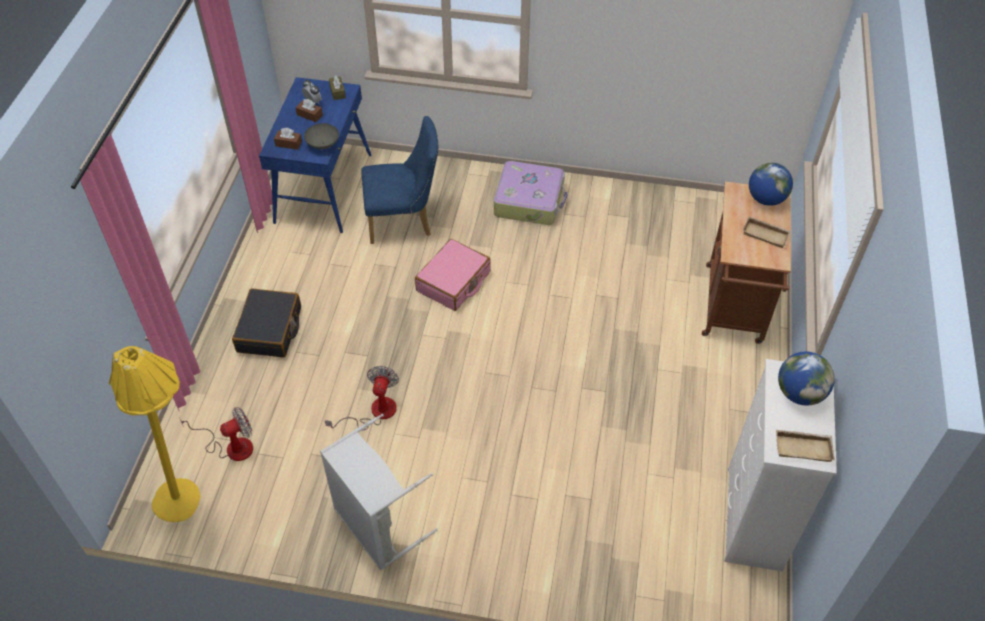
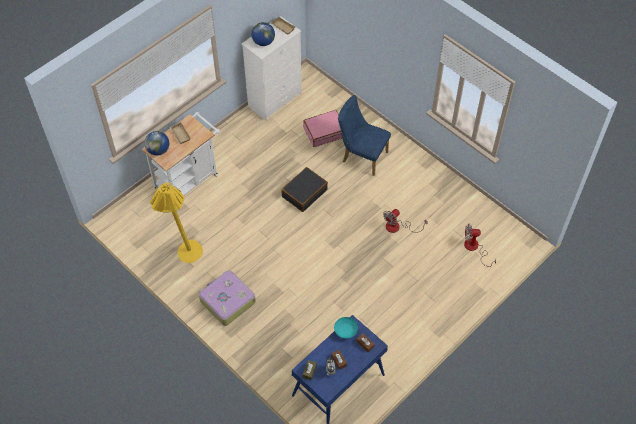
camera: 145 degrees left, 5 degrees up
(187, 493) = (505, 238): yellow floor lamp -> yellow floor lamp (183, 252)
(270, 330) = (424, 301): black suitcase -> black suitcase (304, 193)
(323, 144) = (345, 331): grey bowl -> turquoise bowl
(376, 526) = (428, 178): grey laundry basket -> none
(404, 221) = (307, 330): blue chair -> blue chair (361, 156)
(453, 282) = (310, 274): pink suitcase -> pink suitcase (324, 132)
(733, 309) = (189, 179): brown cart -> white cart

